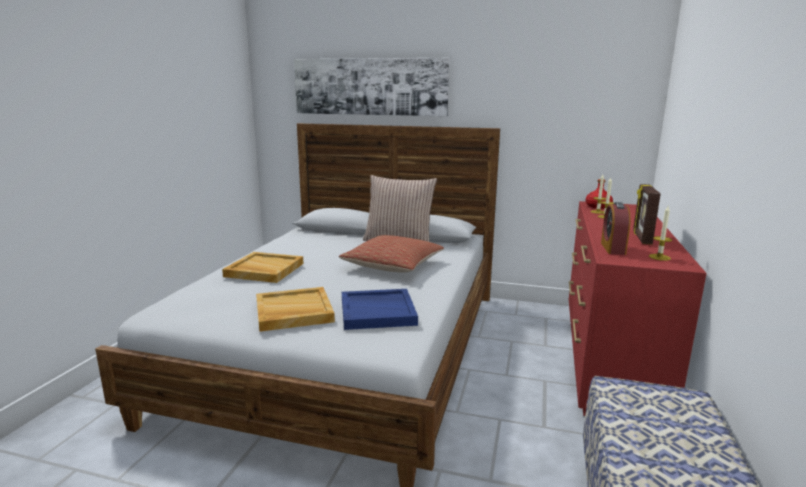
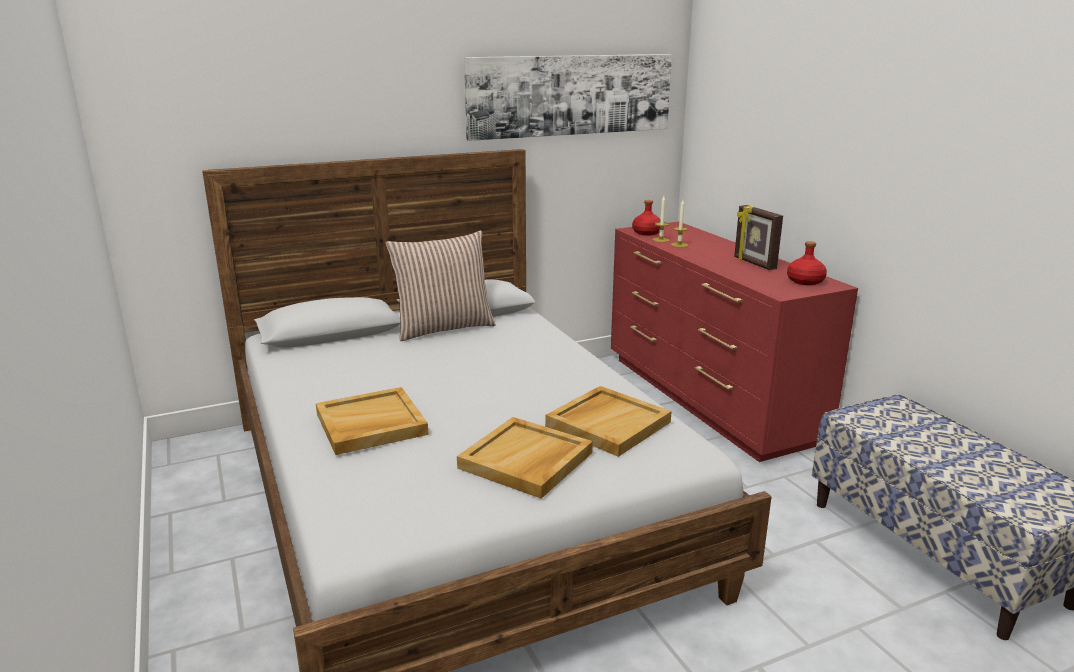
camera: 40 degrees left, 5 degrees up
(369, 87) = (325, 100): picture -> picture (571, 95)
(378, 311) = (608, 423): blue tray -> beige tray
(393, 265) = (507, 364): pillow -> none
(613, 248) = (759, 281): alarm clock -> none
(659, 257) = (805, 281): candle -> red bottle

